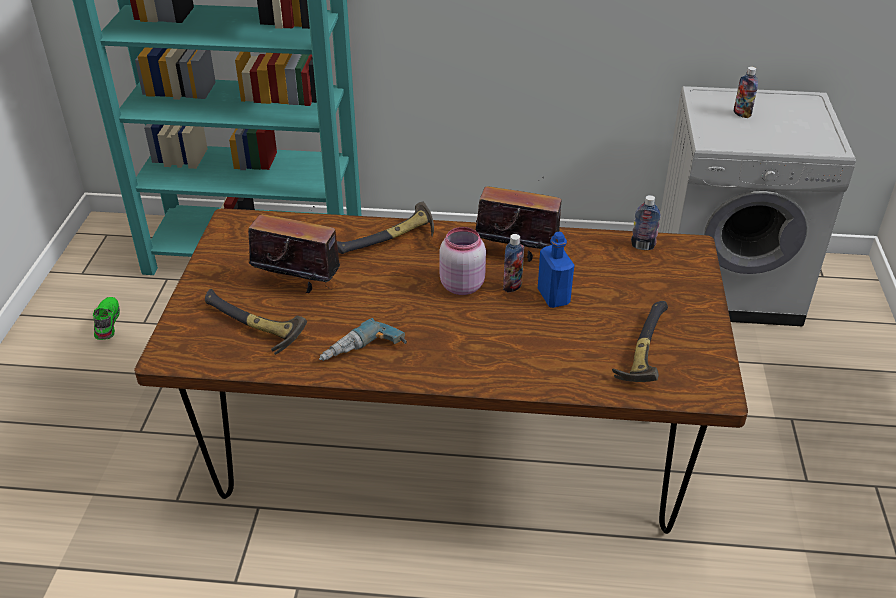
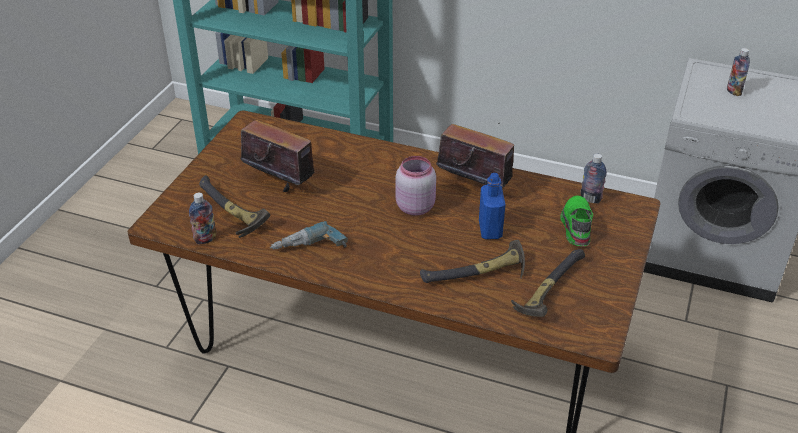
camera: 15 degrees right, 0 degrees up
(106, 323) = (158, 193): green shoe -> green shoe (575, 226)
(391, 241) = (371, 160): hammer -> hammer (478, 276)
(512, 286) = (458, 215): bottle -> bottle (205, 239)

